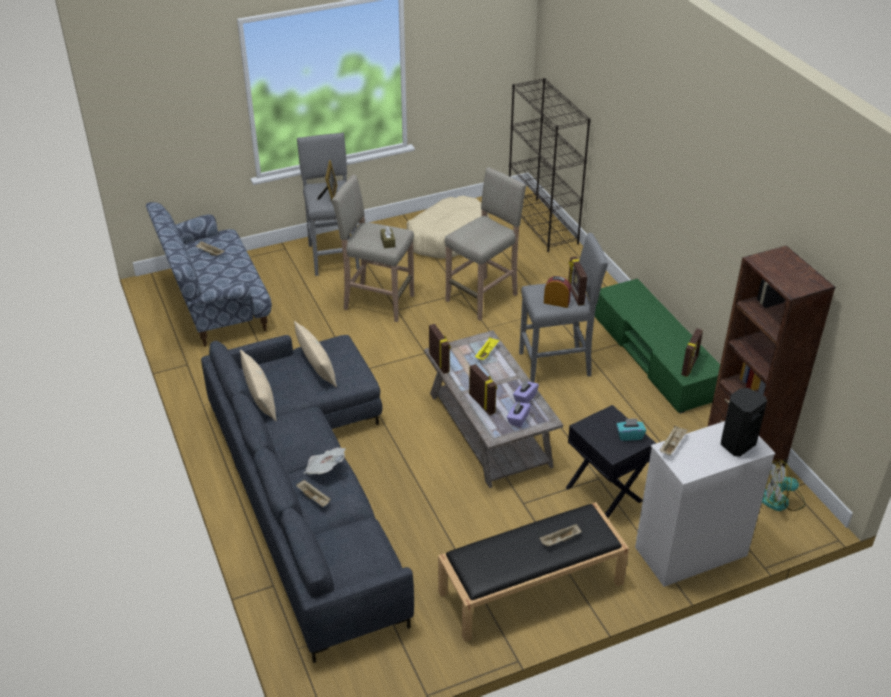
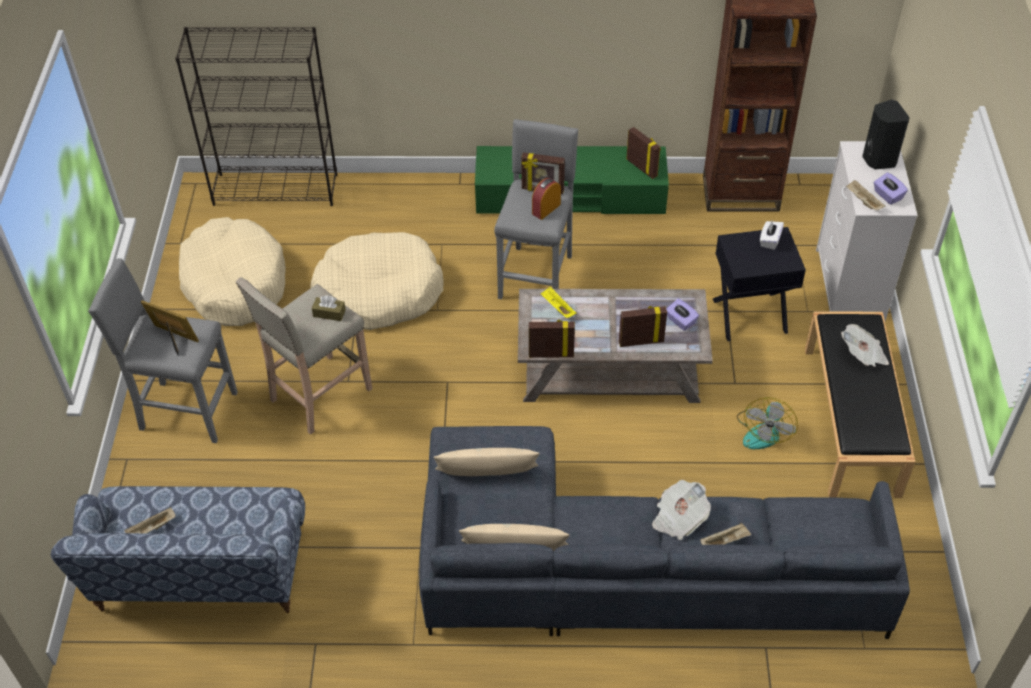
camera: 65 degrees left, 10 degrees up
(483, 297) = (378, 293): beige stool -> beige dog bed
(525, 397) = (649, 303): purple tissue box -> purple tissue box (887, 195)
(560, 540) = (863, 355): beige tray -> newspaper
(629, 435) = (769, 240): turquoise tissue box -> white tissue box
(780, 500) = (811, 198): fan -> fan (763, 431)

